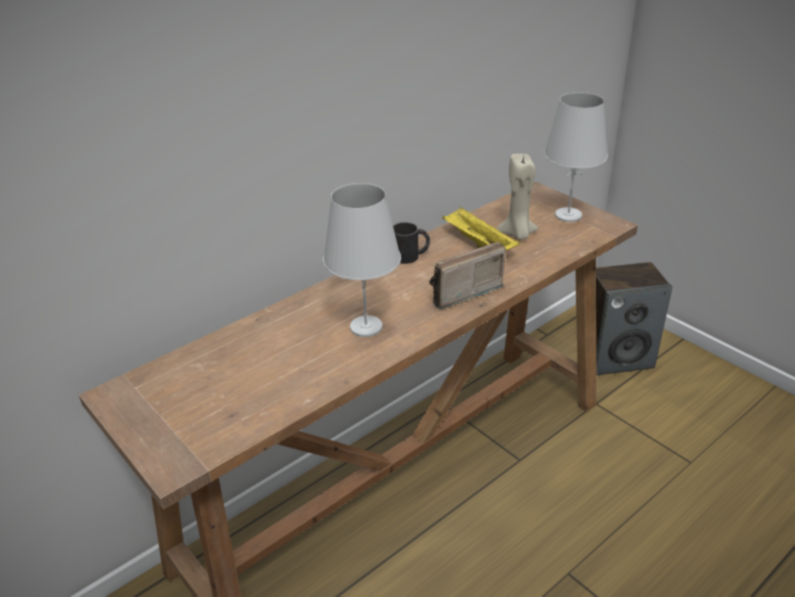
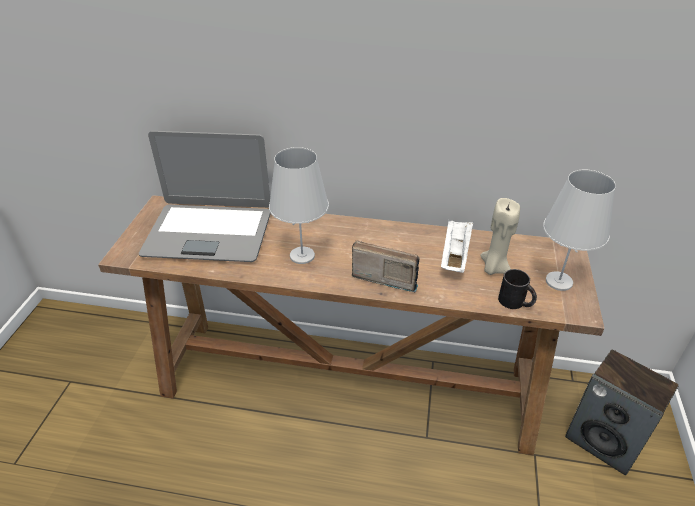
camera: 50 degrees right, 5 degrees up
(234, 376) = (209, 233): none -> laptop
(411, 256) = (400, 233): black mug -> black mug (516, 302)
(477, 243) = (454, 255): yellow tray -> white tray

